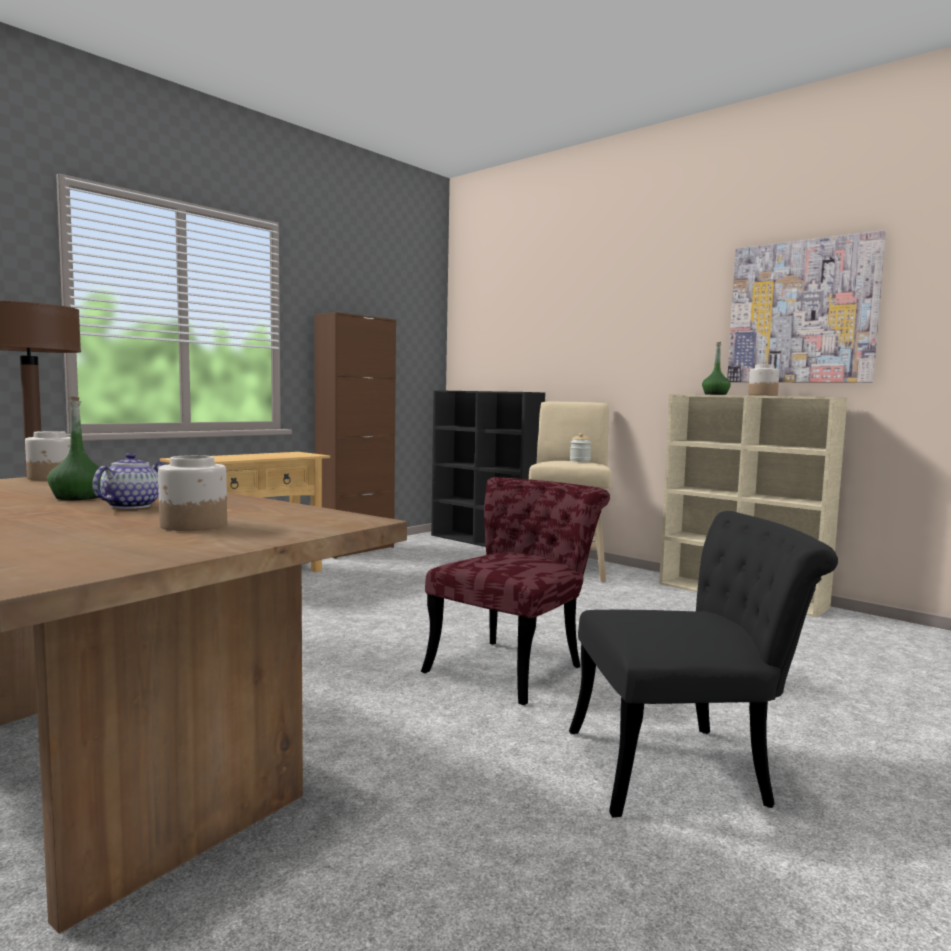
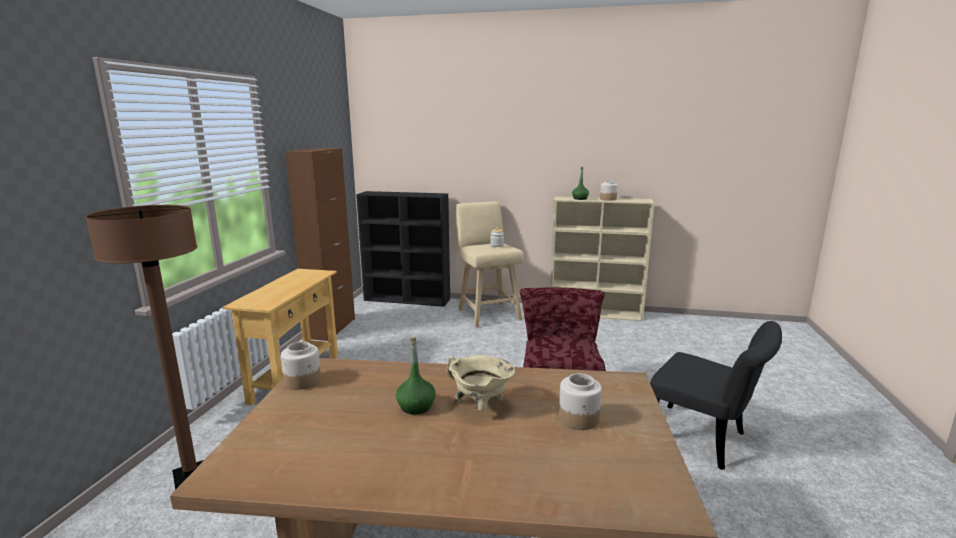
camera: 30 degrees left, 10 degrees up
(130, 506) = (481, 407): teapot -> beige cooking pot
(686, 767) = (705, 440): black chair -> black chair turned 75 degrees clockwise
(802, 312) = (625, 148): picture -> none

